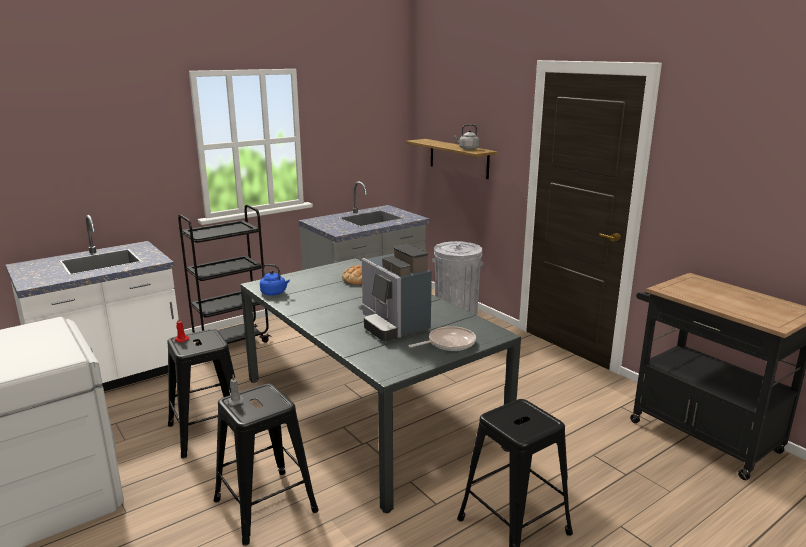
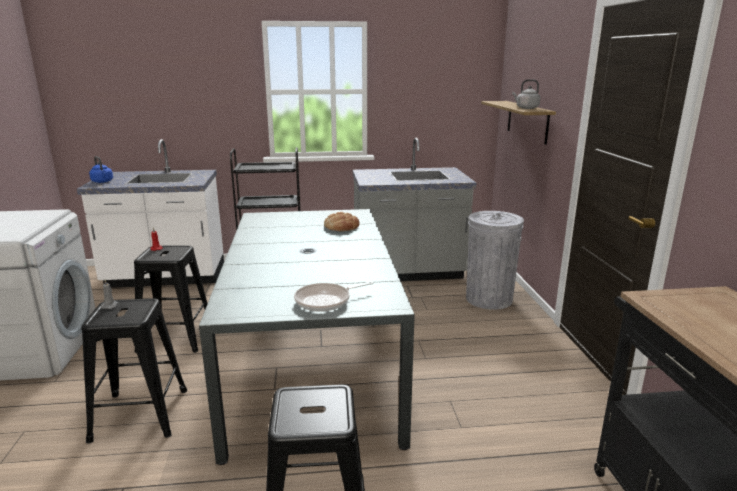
camera: 30 degrees right, 0 degrees up
(274, 293) = (254, 224): blue kettle -> blue kettle (102, 182)
(393, 325) = (303, 271): coffee machine -> none
(448, 343) = (326, 301): frying pan -> frying pan turned 150 degrees clockwise

